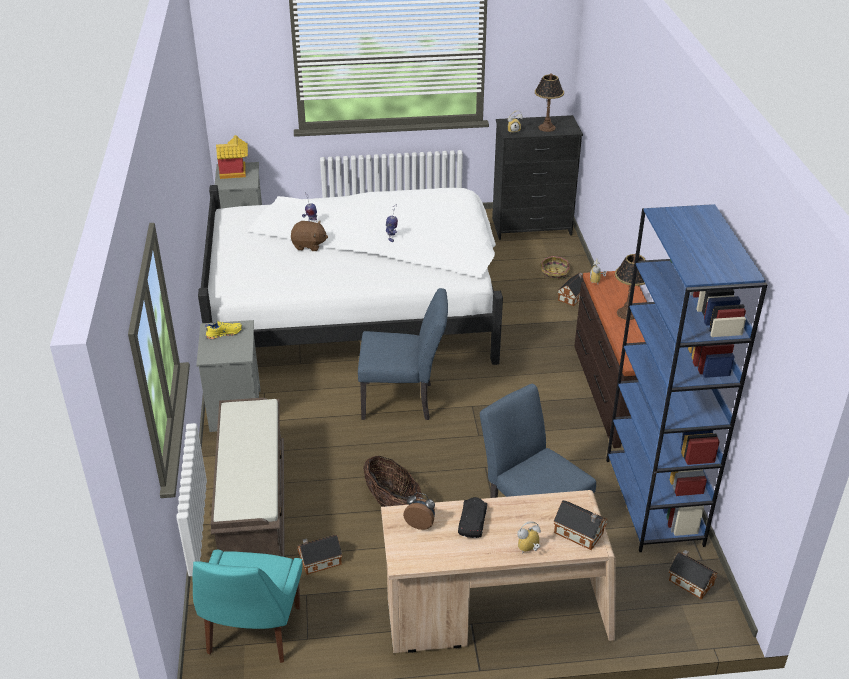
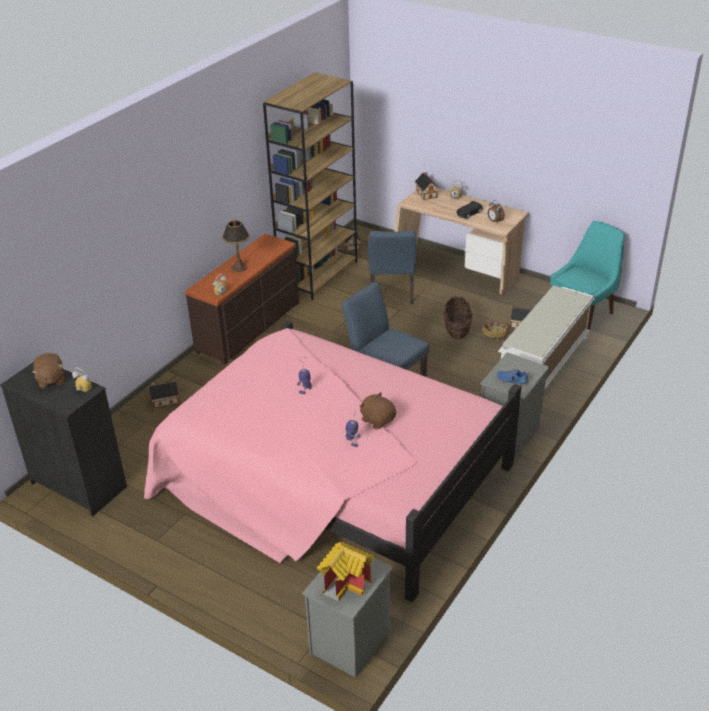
camera: 140 degrees left, 0 degrees up
(224, 333) = (511, 381): yellow shoe -> blue shoe
(253, 510) = (543, 364): brown bench -> white bench
(358, 307) = (331, 478): white bed -> pink bed
(546, 128) = (50, 380): table lamp -> brown plush toy
(554, 273) = (143, 426): basket -> basket (495, 334)
(654, 502) = (318, 274): blue bookcase -> brown bookcase

